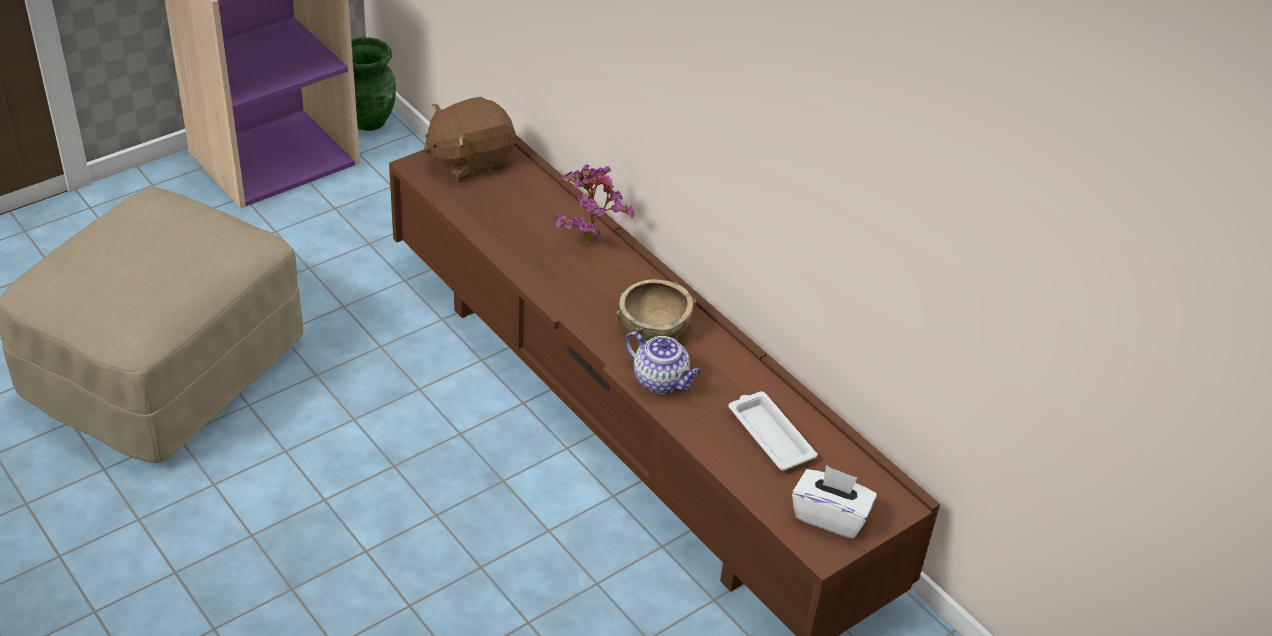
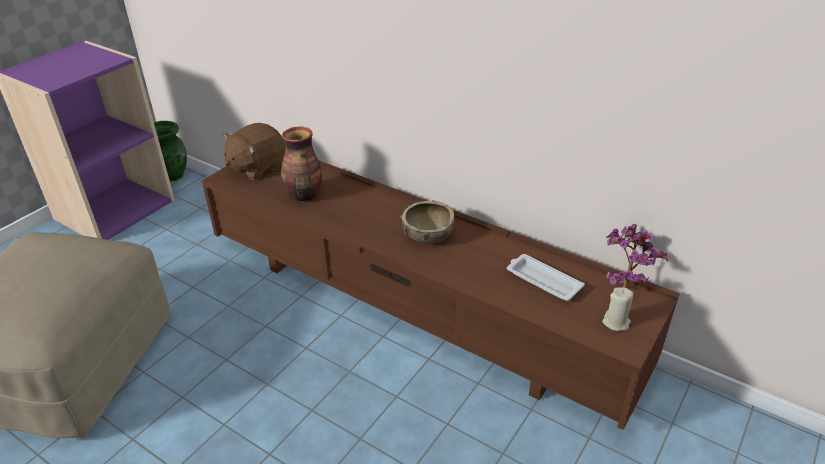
camera: 15 degrees left, 5 degrees down
(517, 223) = (305, 195): none -> vase
(589, 239) = (357, 193): potted plant -> potted plant (623, 286)
(661, 381) = (451, 266): teapot -> none
(830, 516) = (616, 322): white tissue box -> beige candle

